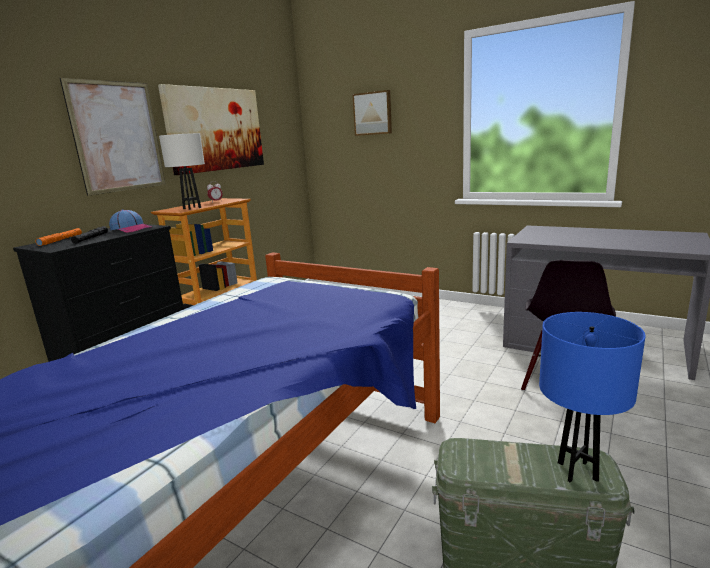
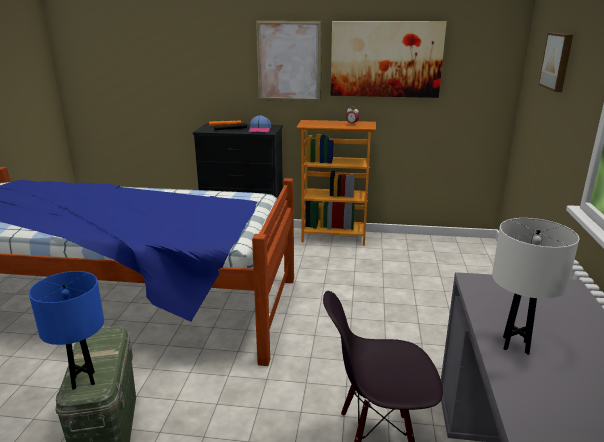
camera: 65 degrees right, 5 degrees up
(192, 208) = (317, 125): white table lamp -> white table lamp (516, 345)

